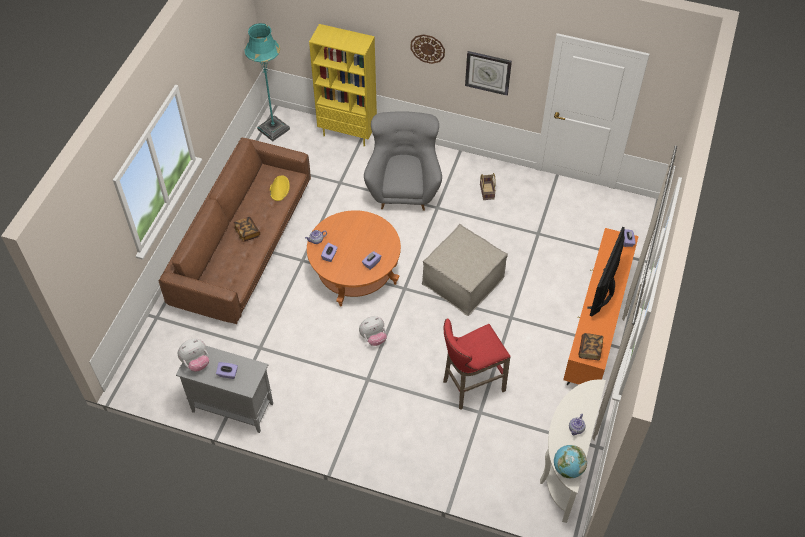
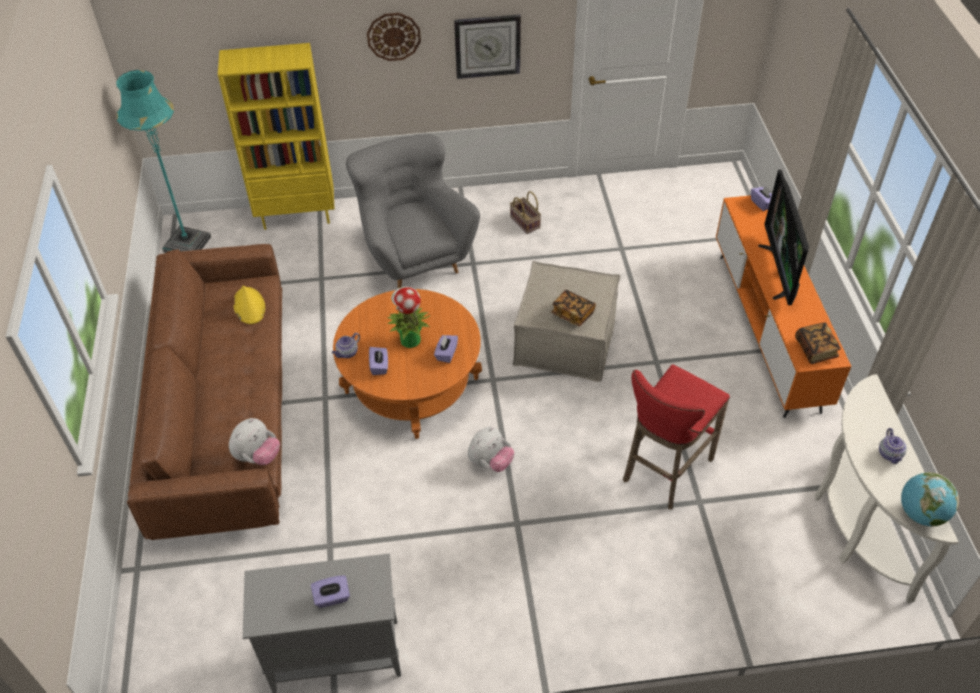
camera: 25 degrees left, 5 degrees down
(196, 362) = (268, 602): plush toy -> plush toy (257, 456)
(247, 232) = (232, 382): book -> book (573, 314)
(355, 246) = (409, 339): none -> potted plant

